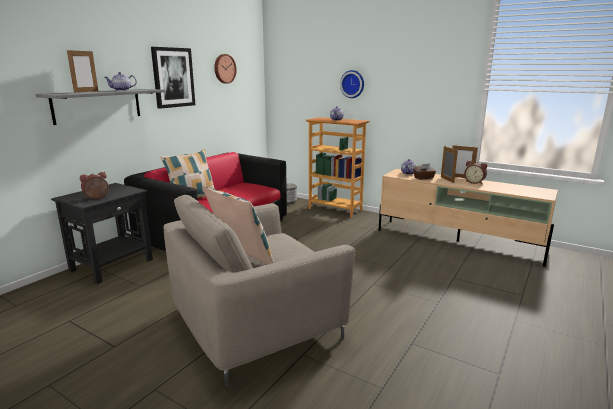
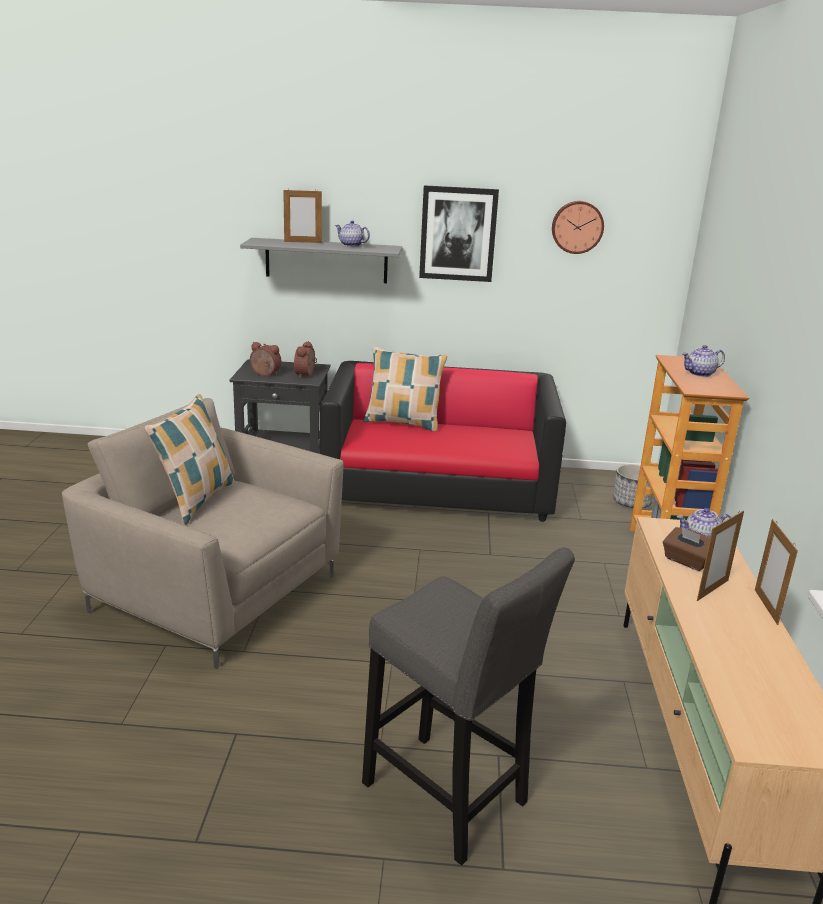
camera: 60 degrees right, 5 degrees up
(353, 84) = (755, 306): wall clock -> none
(474, 182) = (745, 627): alarm clock -> alarm clock (306, 375)
(479, 295) = (449, 799): none -> grey stool

